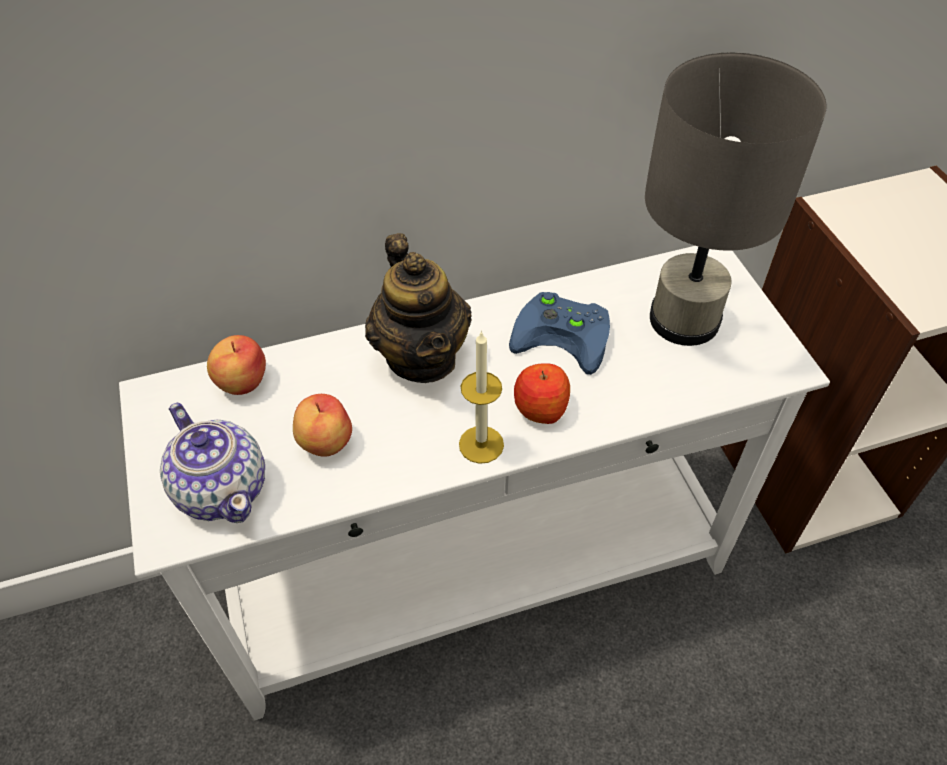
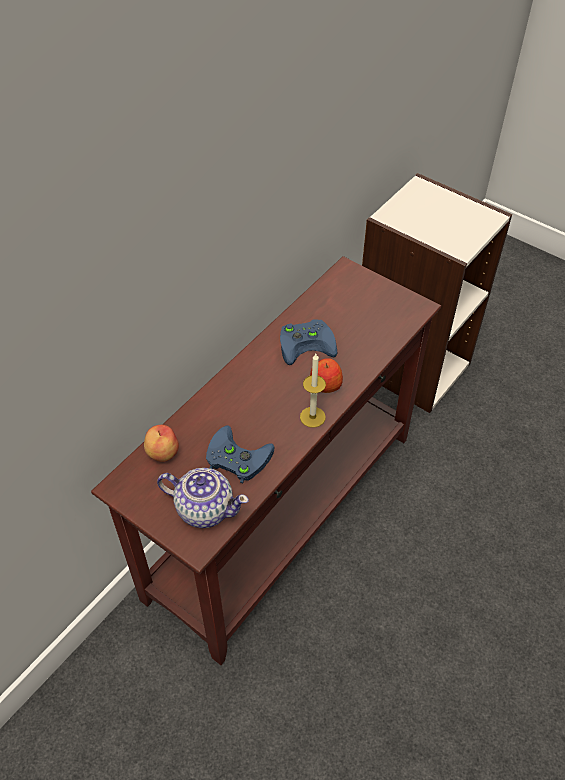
camera: 35 degrees left, 0 degrees up
(324, 441) = (235, 458): apple -> blue game controller
(422, 357) = (246, 390): teapot -> none
(477, 571) = (282, 513): white console table -> brown console table
(683, 318) = (356, 307): grey table lamp -> none

